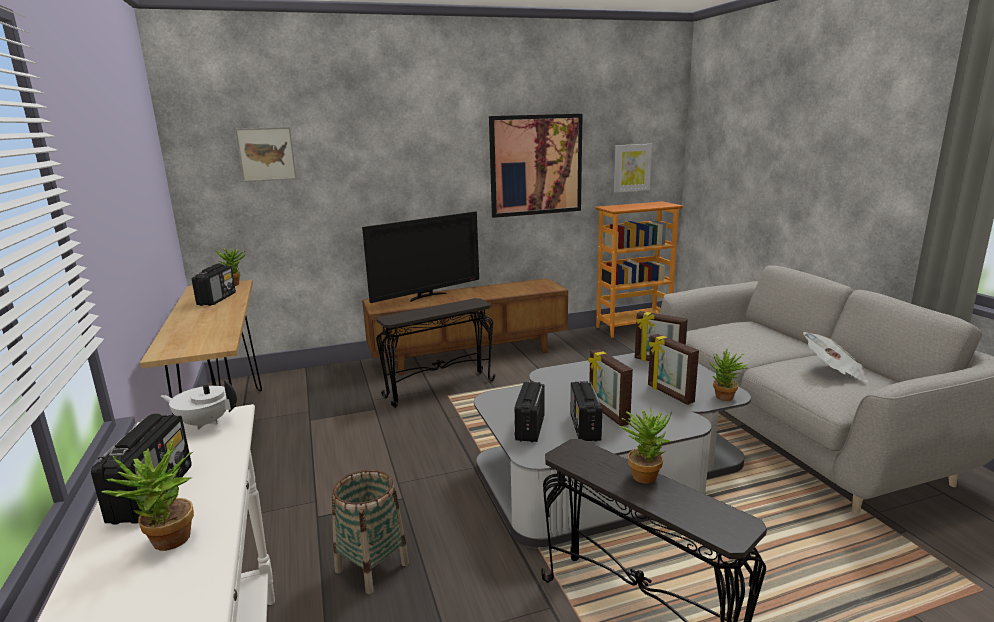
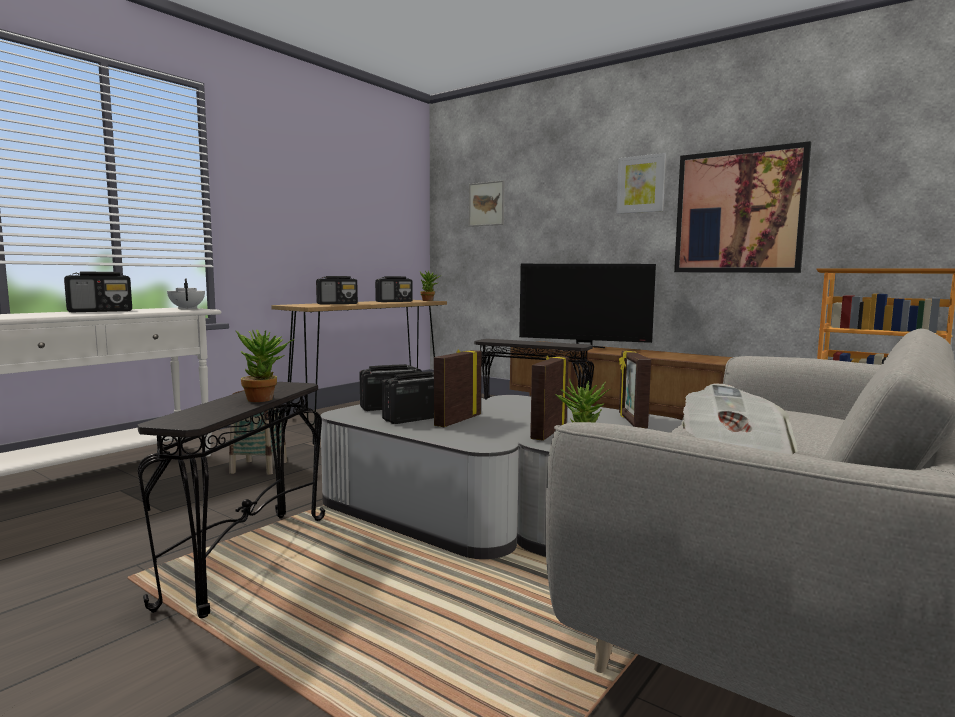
camera: 55 degrees right, 10 degrees down
(166, 544) = (48, 314): potted plant -> none
(203, 328) = (337, 304): none -> radio
(631, 168) = (903, 215): picture -> picture (641, 184)

